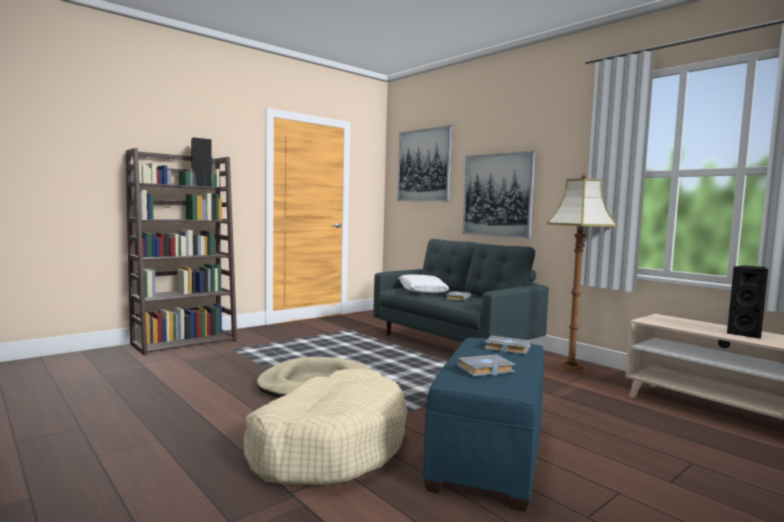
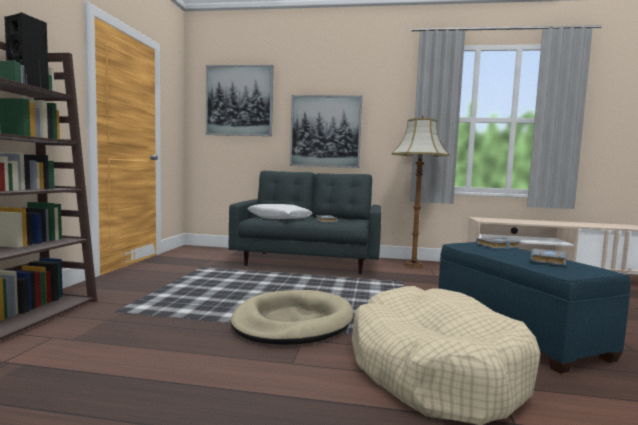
camera: 40 degrees left, 0 degrees up
(745, 334) = (538, 222): black speaker -> none

